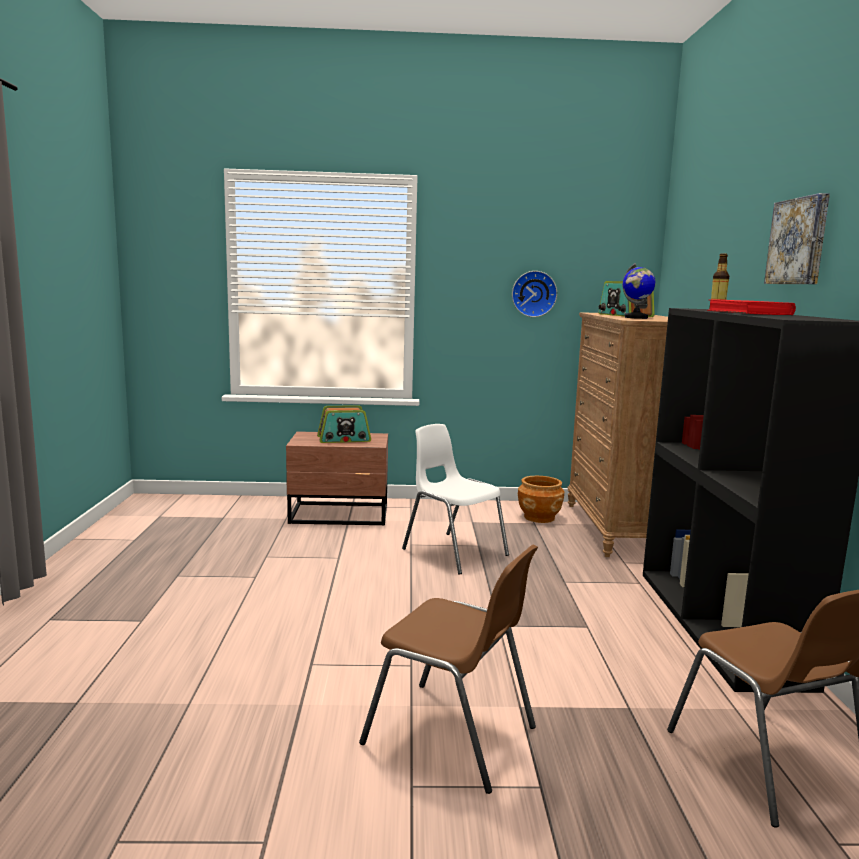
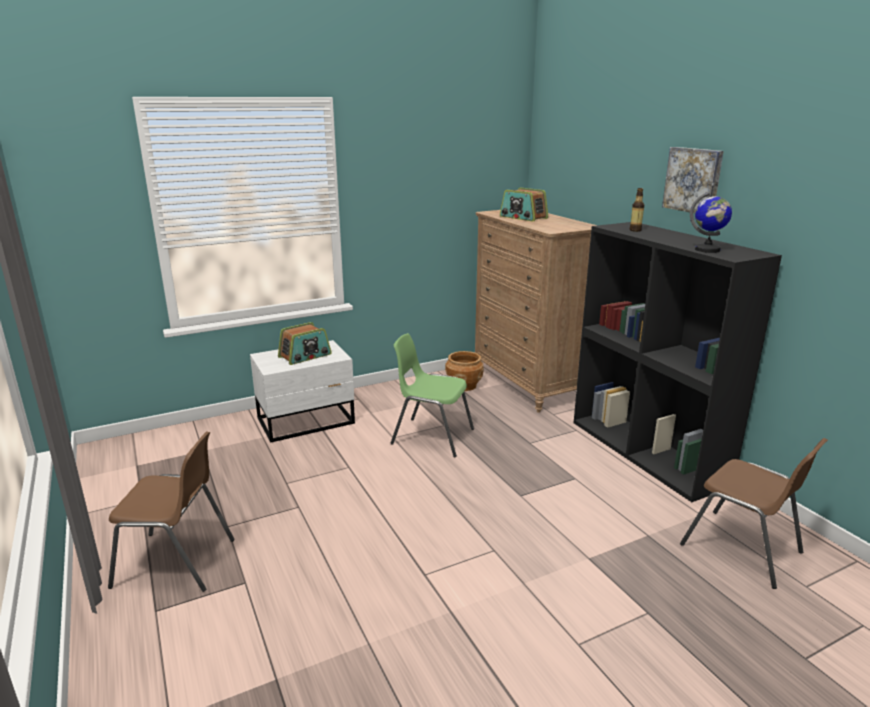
camera: 25 degrees left, 10 degrees up
(340, 515) = (307, 421): brown nightstand -> white nightstand
(452, 736) = (569, 597): brown chair -> brown chair (177, 562)
(453, 552) = (431, 436): white chair -> green chair
(533, 294) = (437, 199): wall clock -> none
(636, 318) = (544, 224): globe -> globe (707, 250)
(748, 313) = (671, 238): red book -> none

